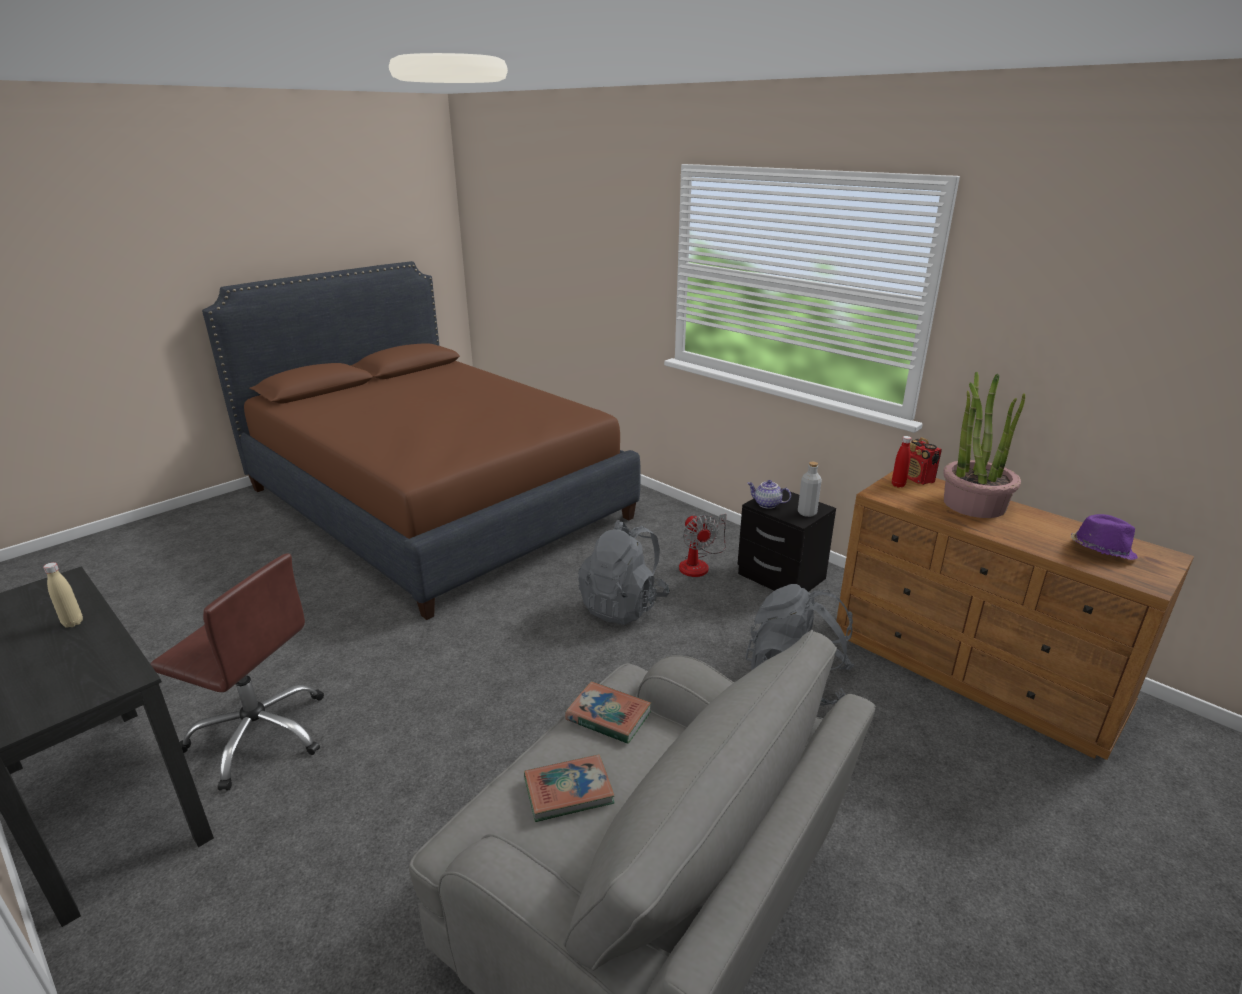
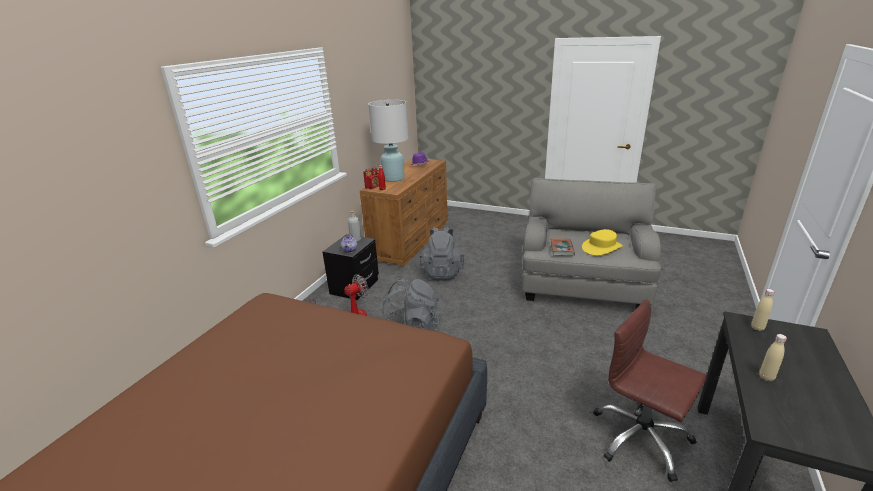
camera: 110 degrees left, 0 degrees up
(97, 682) = (757, 328): none -> beige bottle
(260, 734) = (640, 438): brown office chair -> brown office chair turned 45 degrees counterclockwise
(568, 791) = (601, 247): book -> yellow hat
(973, 504) = (393, 178): potted plant -> white table lamp

